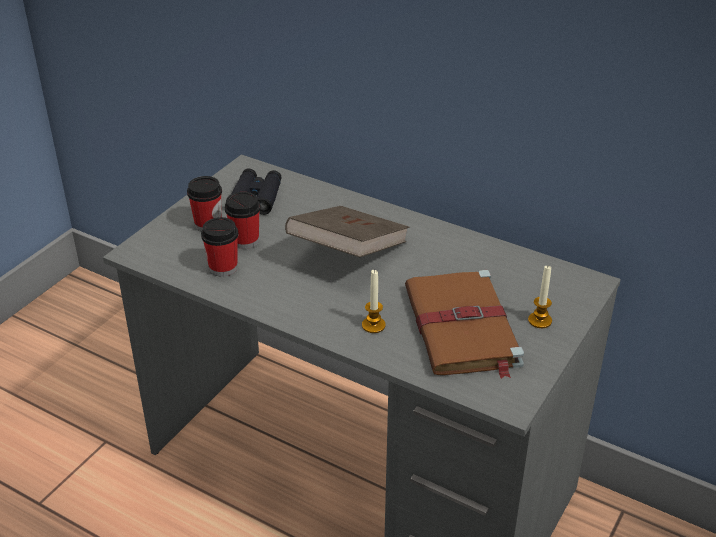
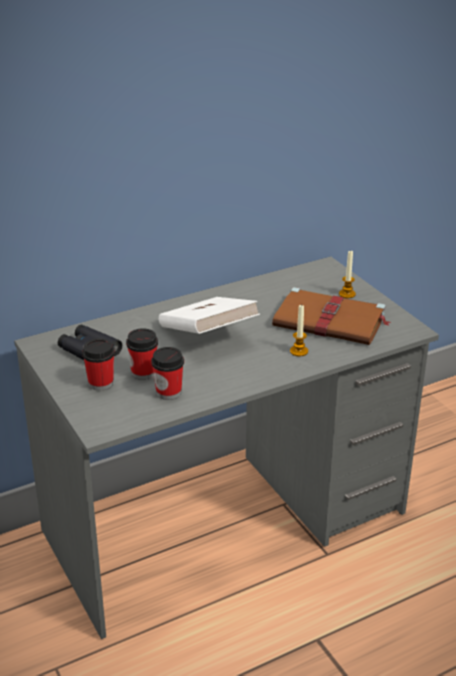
camera: 60 degrees left, 5 degrees down
(348, 253) = (207, 335): brown book -> white book

